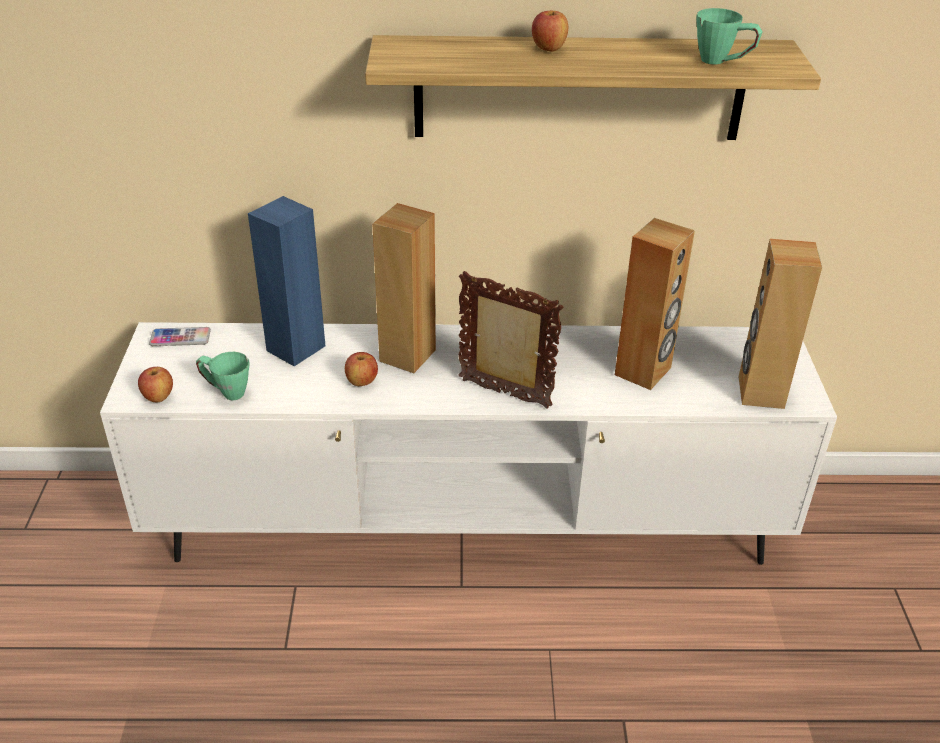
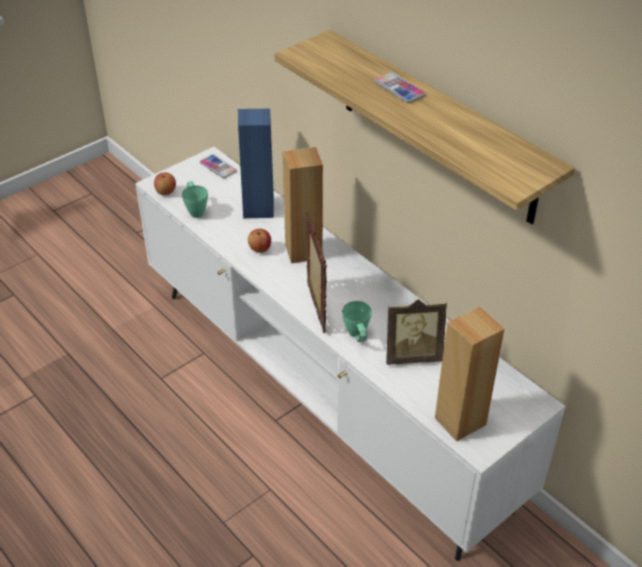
camera: 50 degrees right, 5 degrees up
(548, 49) = (399, 88): apple -> phone
(643, 371) = (412, 355): brown speaker -> picture frame
(722, 62) = (480, 155): green mug -> green mug (357, 337)

